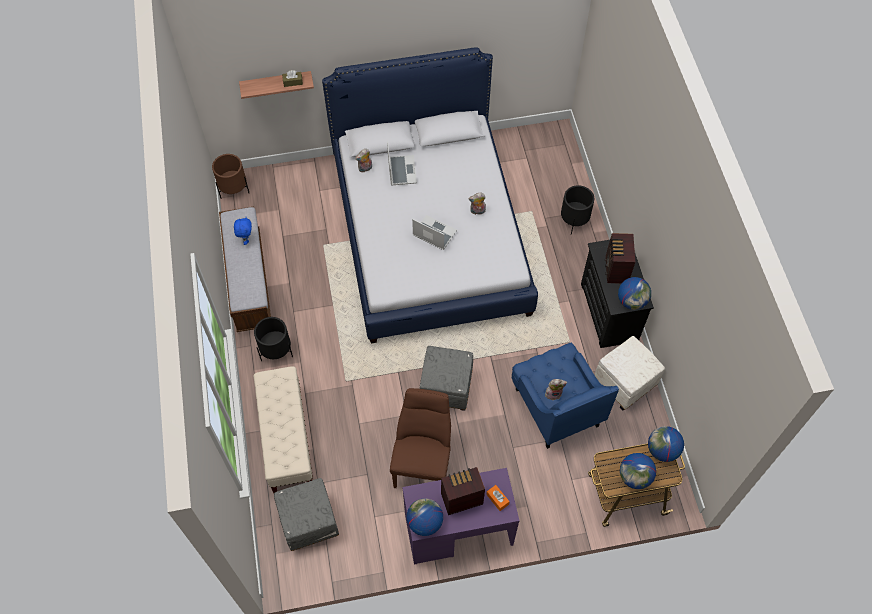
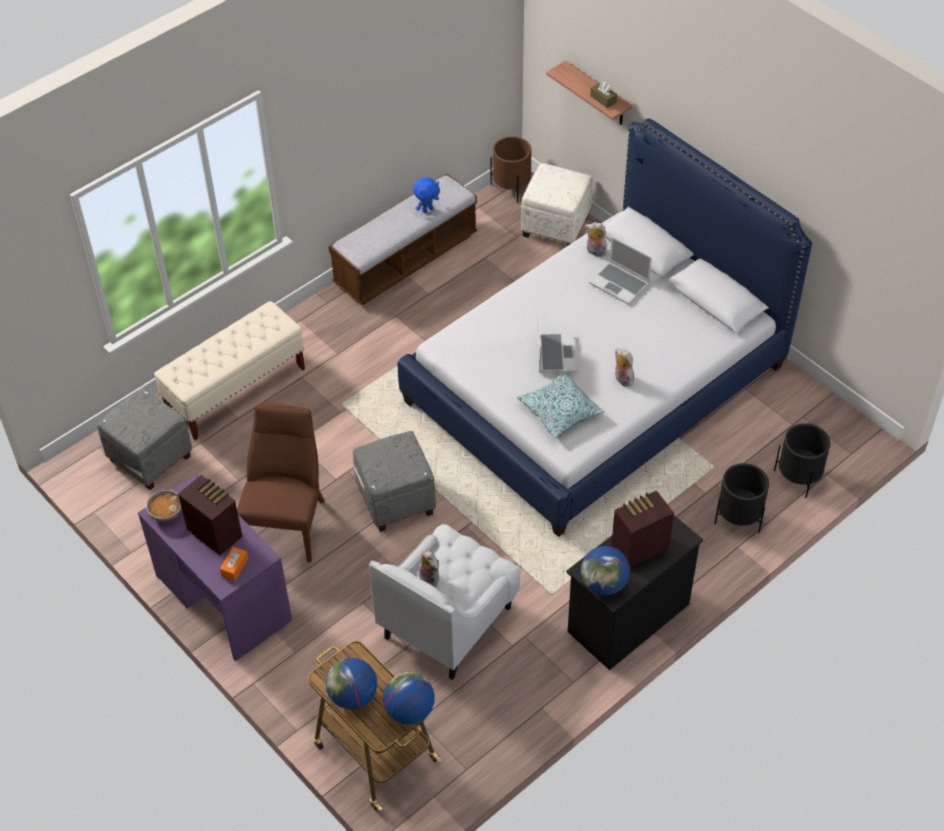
camera: 60 degrees right, 10 degrees down
(276, 351) = (336, 326): black planter -> black planter (798, 477)
(401, 170) = (620, 284): laptop -> laptop turned 75 degrees clockwise
(423, 461) = (288, 523): brown chair -> brown chair turned 60 degrees counterclockwise
(424, 522) = (166, 513): globe -> bowl
(479, 256) = (560, 411): none -> pillow
(556, 406) = (448, 621): blue armchair -> white armchair
(624, 383) = (535, 681): white ottoman -> white ottoman (556, 226)

